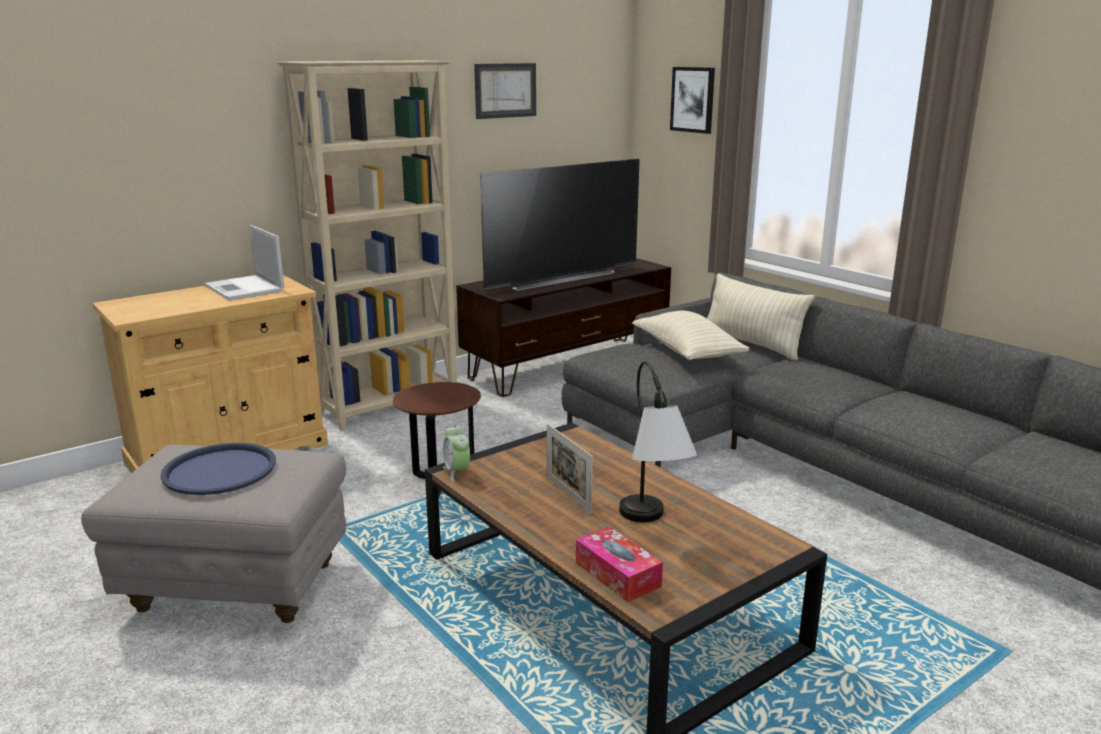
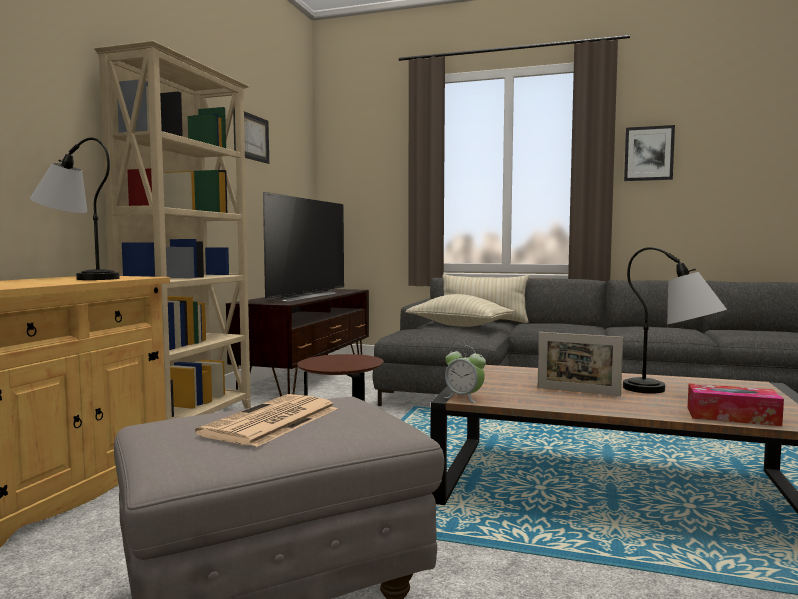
camera: 35 degrees left, 15 degrees down
(220, 470) = (271, 422): blue tray -> newspaper
(245, 289) = (77, 278): laptop -> table lamp
(693, 99) = (377, 162): picture -> picture (648, 153)

